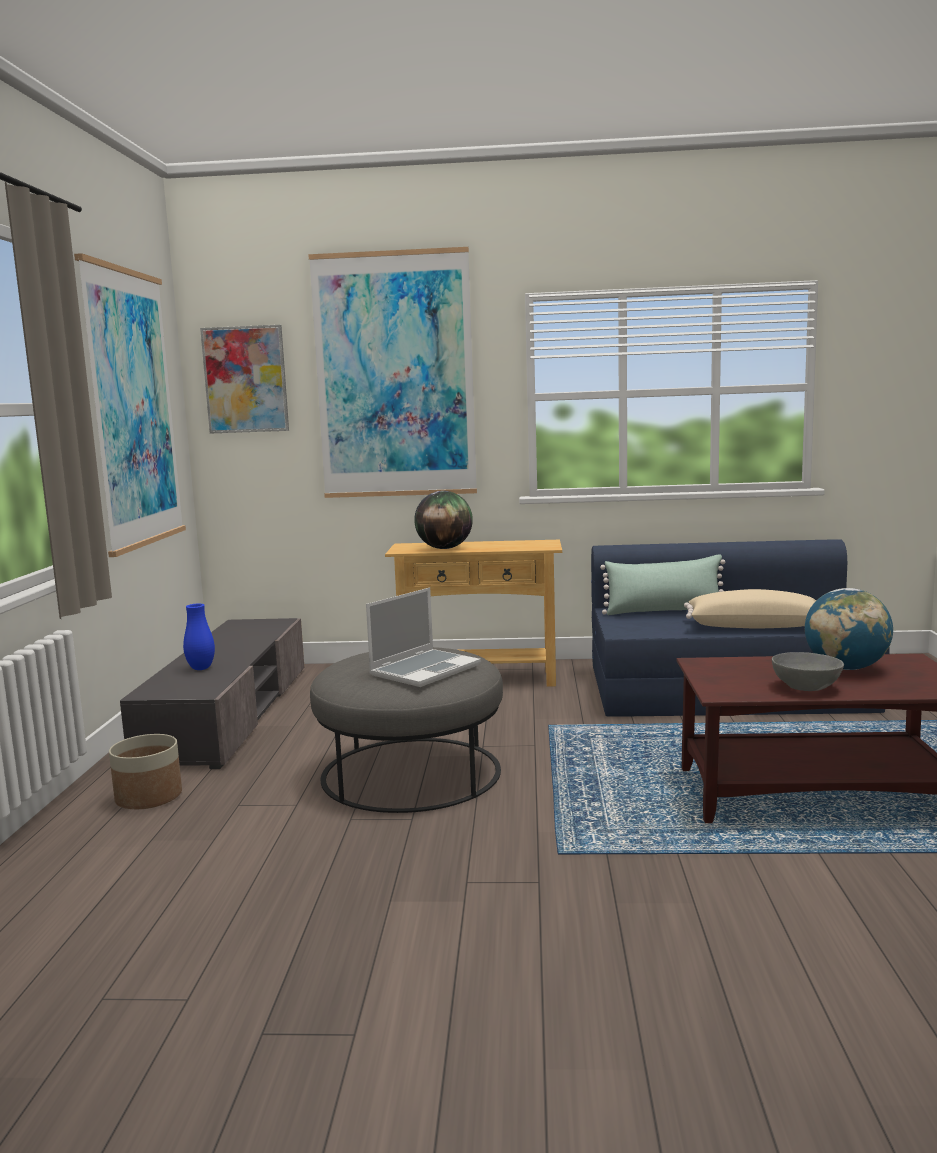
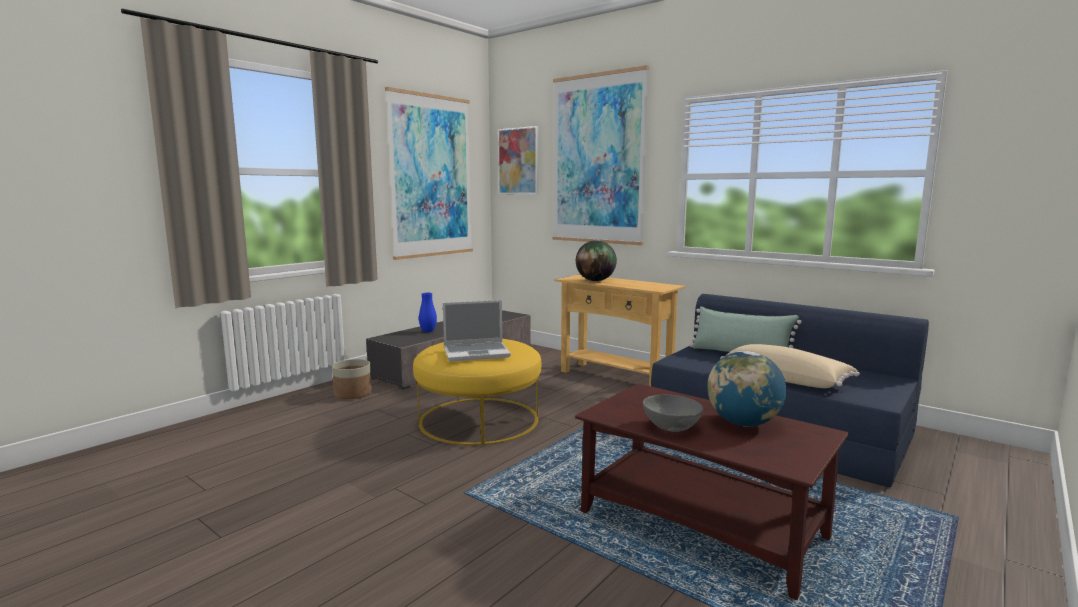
camera: 35 degrees right, 0 degrees up
(411, 772) = (479, 419): grey ottoman -> yellow ottoman

